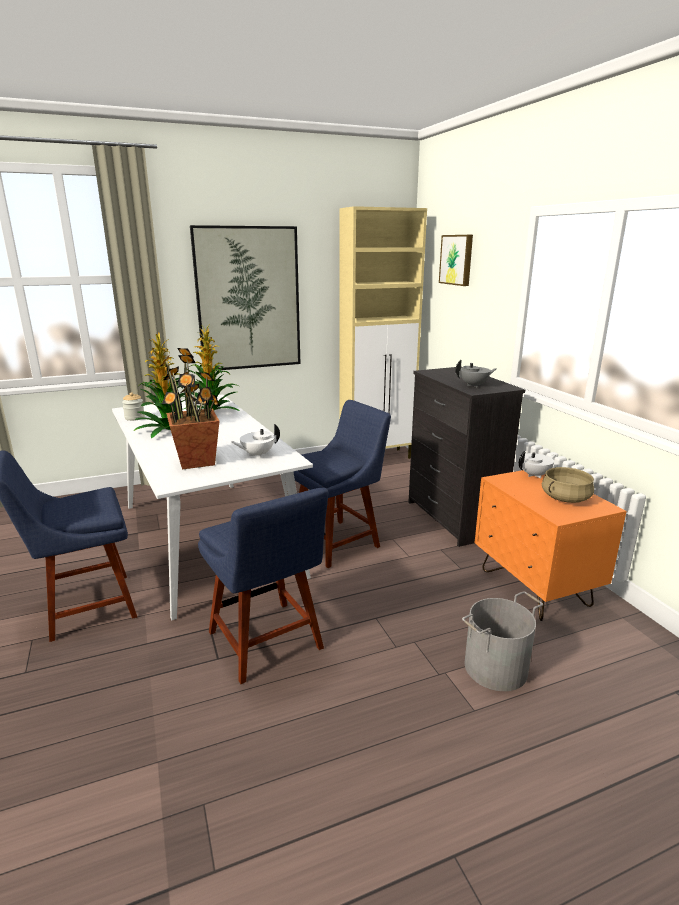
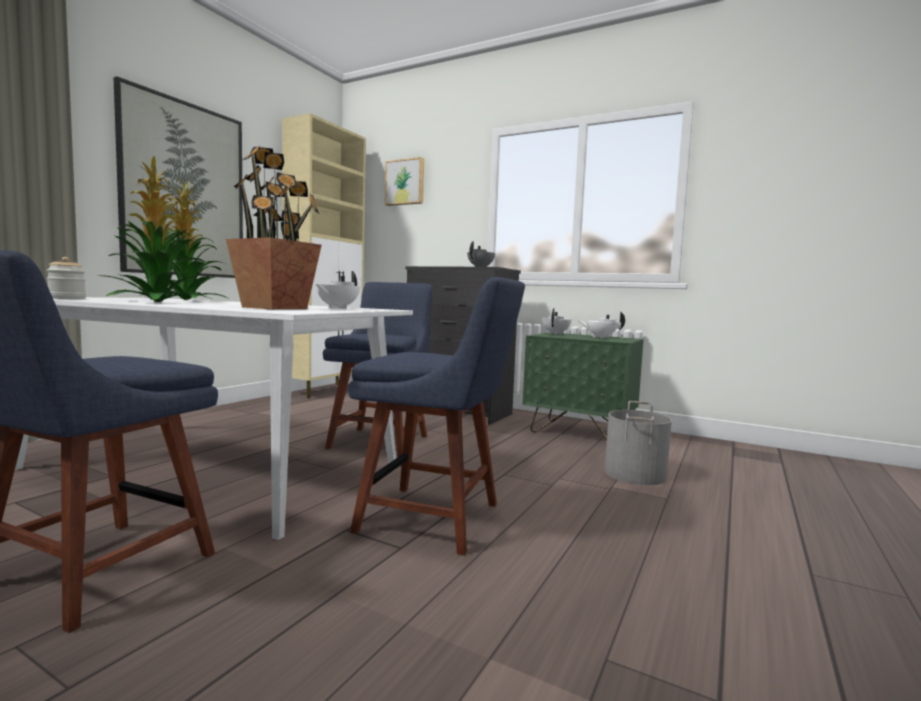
camera: 40 degrees left, 15 degrees down
(535, 588) = (580, 432): orange nightstand -> green nightstand
(565, 498) = (600, 337): beige cooking pot -> white teapot

